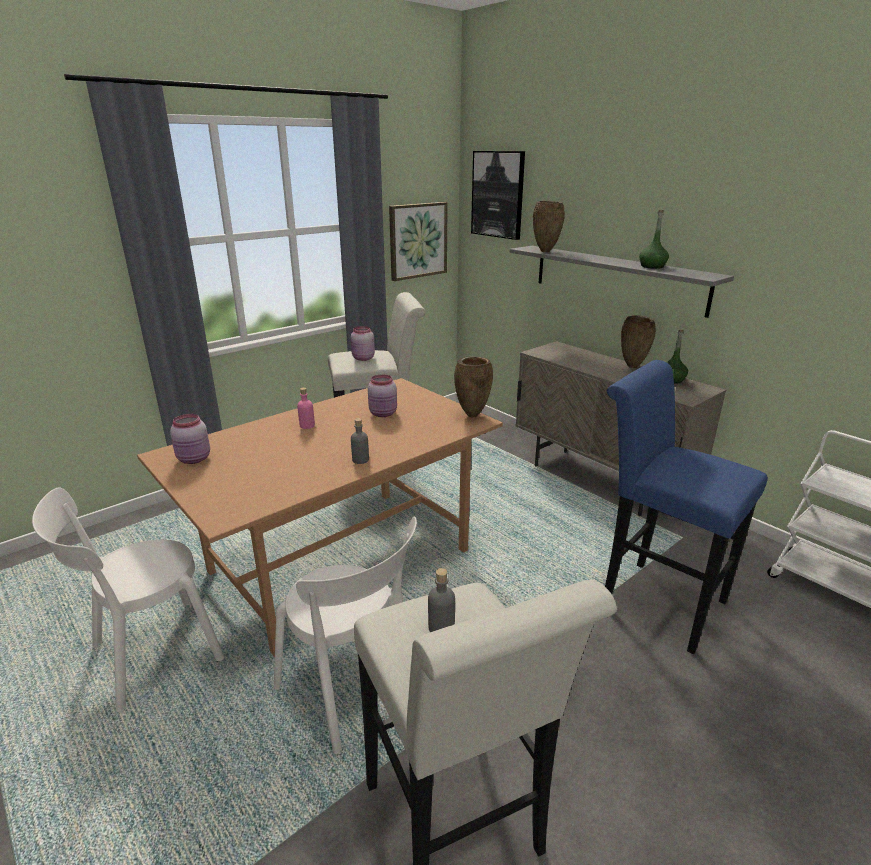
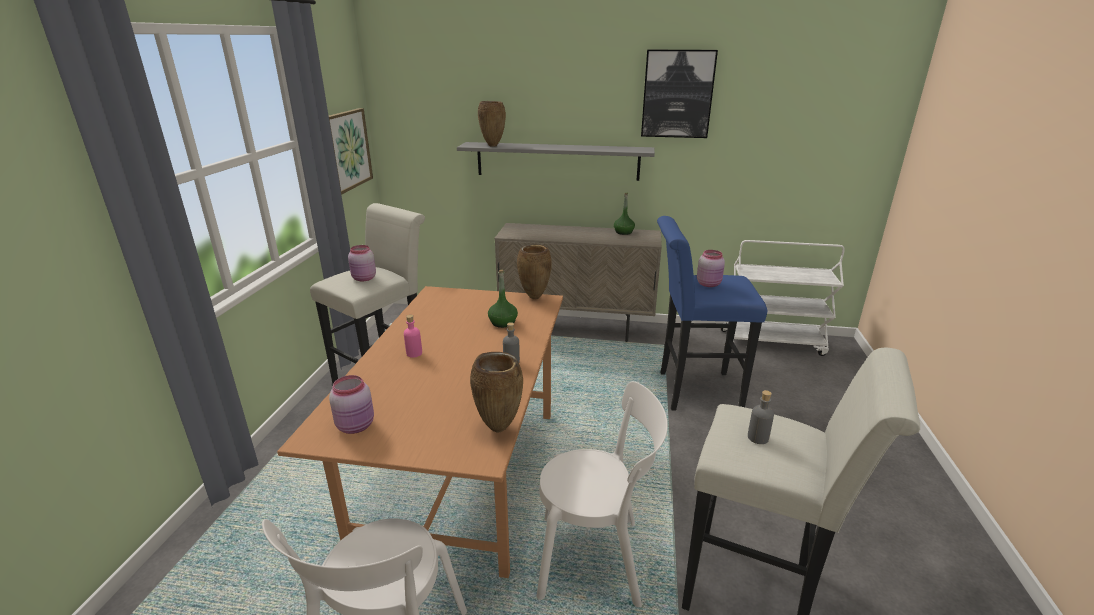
camera: 40 degrees left, 0 degrees up
(383, 414) = (464, 320): pink jar -> pink jar (709, 284)
(498, 194) = (418, 97): picture -> picture (677, 94)
(633, 367) = (587, 229): brown vase -> brown vase (499, 428)
(652, 266) = (594, 147): green bottle -> green bottle (503, 322)

